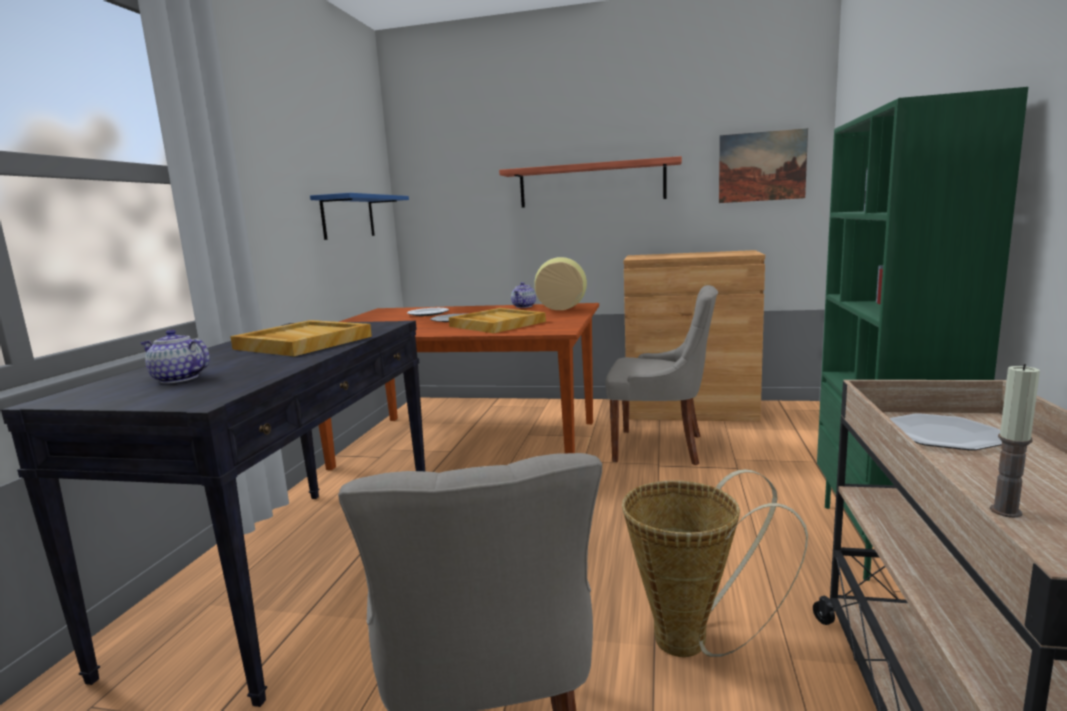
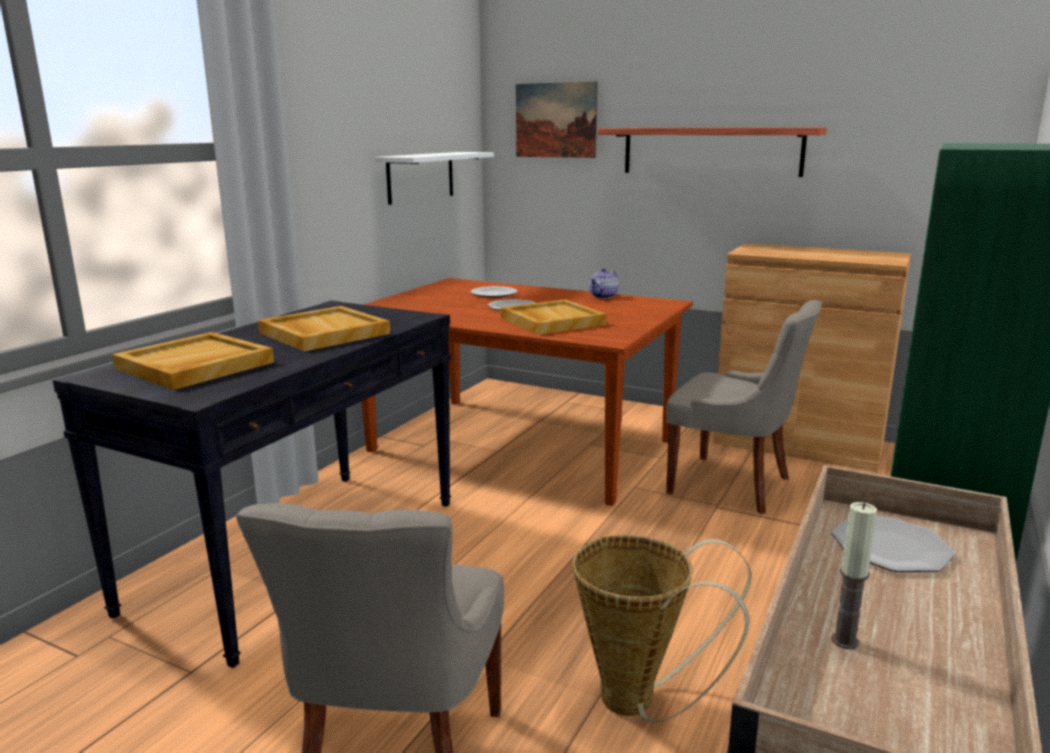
camera: 15 degrees right, 5 degrees up
(178, 379) = (194, 366): teapot -> beige tray
(348, 217) = (420, 177): blue shelf -> white shelf
(561, 309) = (640, 307): vase -> none
(762, 166) = (934, 145): picture -> picture (556, 120)

